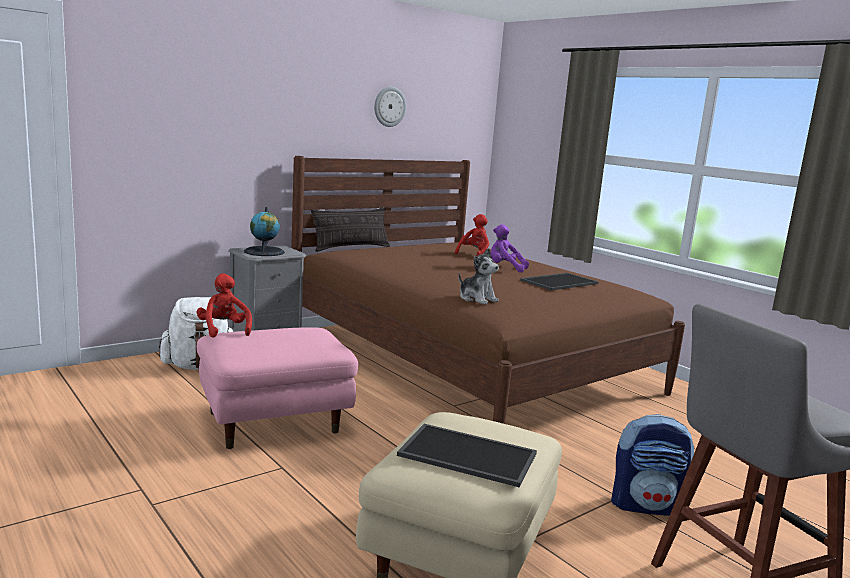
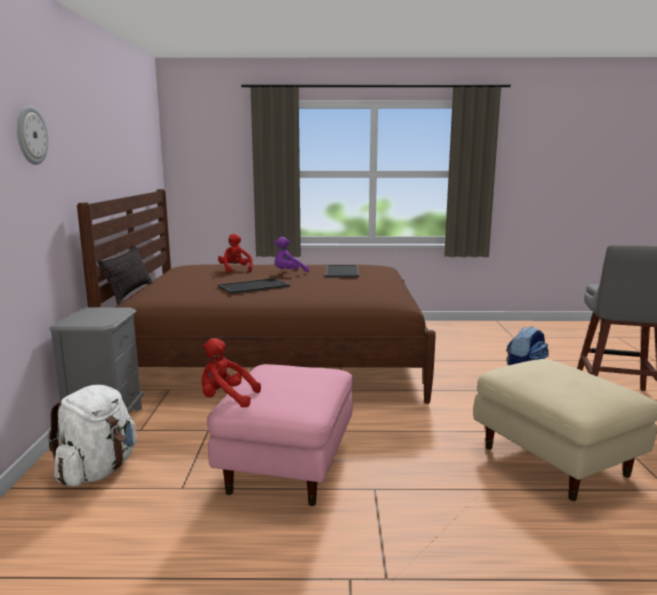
camera: 50 degrees left, 0 degrees up
(264, 252) = (96, 317): globe -> none
(389, 106) = (116, 141): wall clock -> wall clock (30, 135)
(465, 455) = (576, 383): tray -> tray (253, 286)
(477, 299) = (354, 295): plush toy -> none

